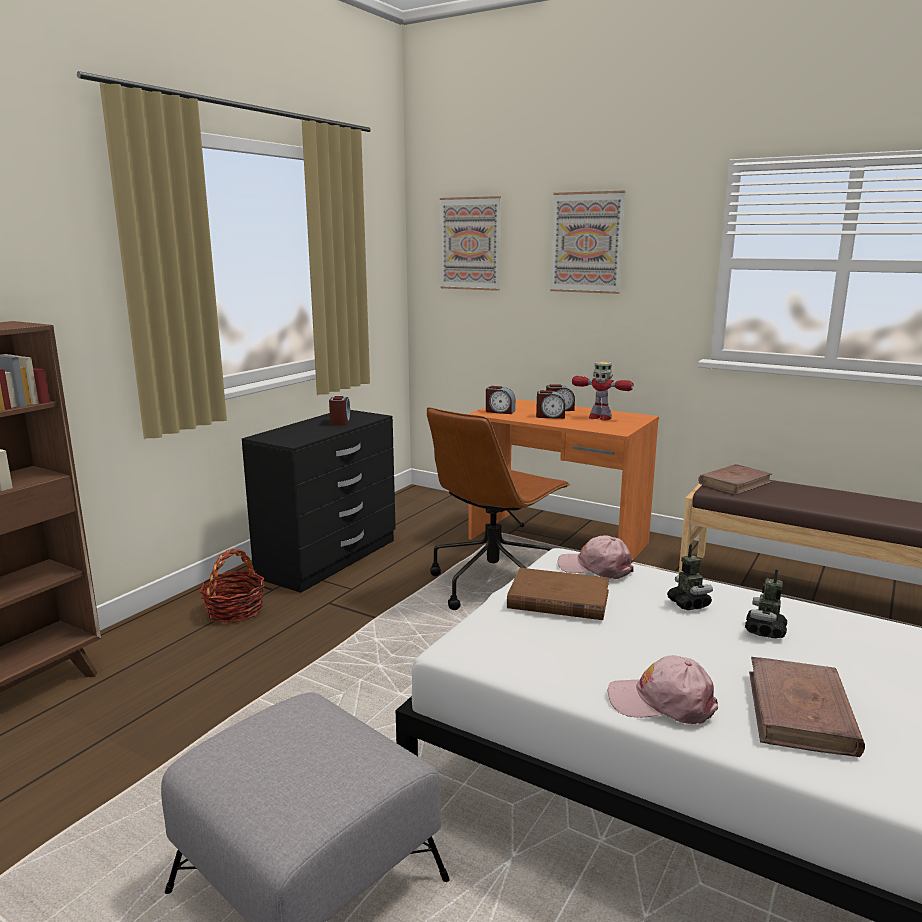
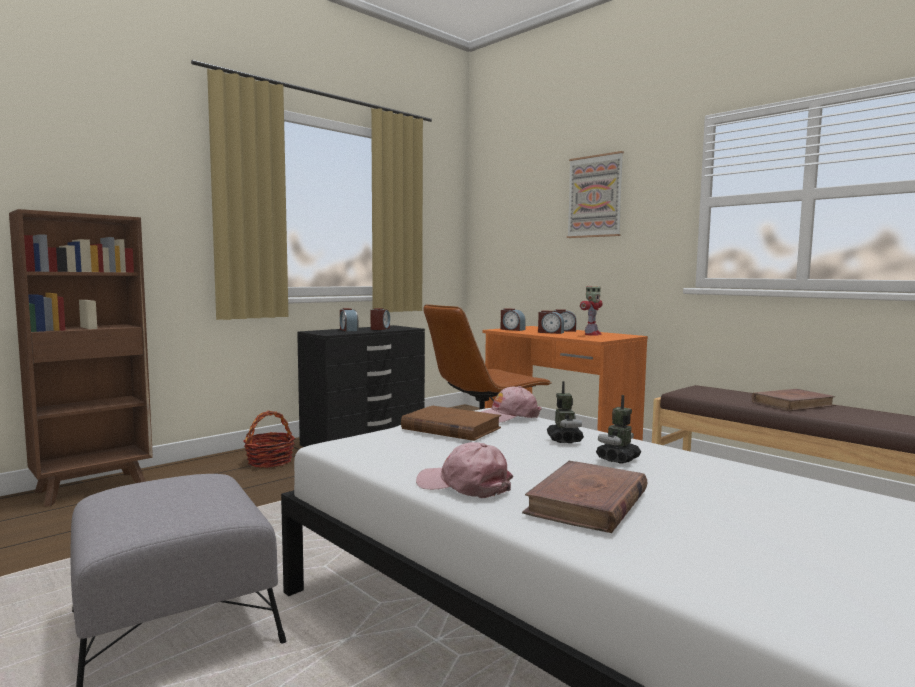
camera: 15 degrees right, 10 degrees down
(304, 429) = (348, 330): none -> alarm clock
(470, 243) = (510, 206): picture -> none
(595, 567) = (507, 416): pink cap -> pink cap turned 60 degrees counterclockwise
(599, 417) = (592, 334): toy robot -> toy robot turned 105 degrees counterclockwise
(735, 483) = (706, 391): brown book -> brown book (792, 404)

